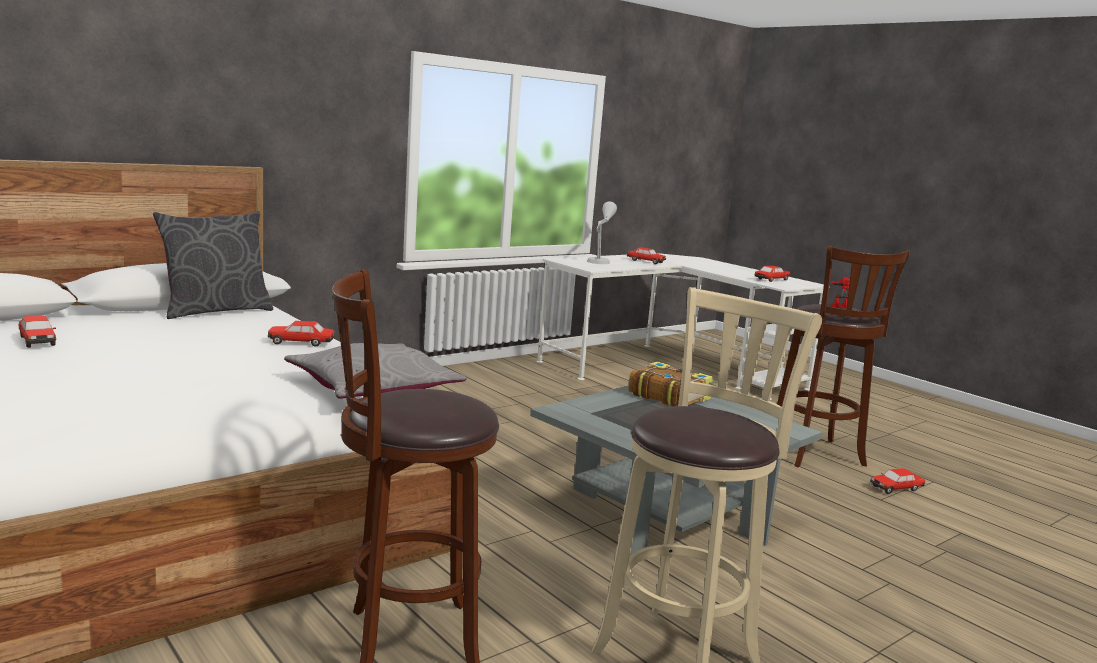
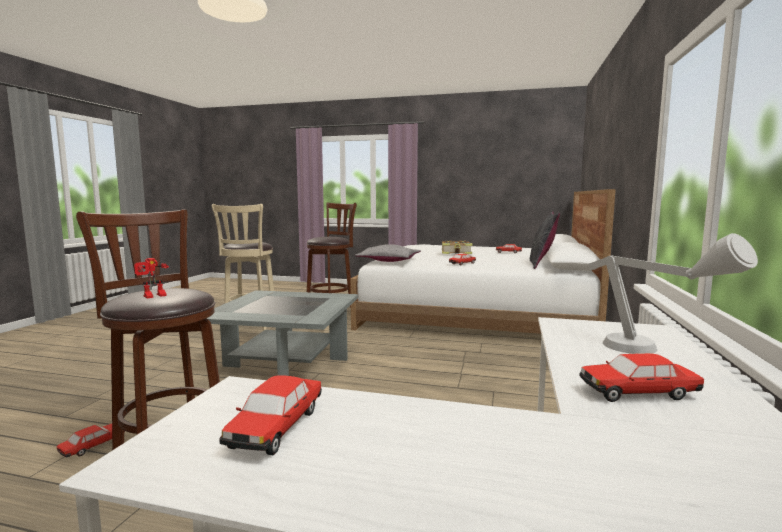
camera: 145 degrees right, 5 degrees down
(668, 396) = (302, 314): book -> book (456, 253)

